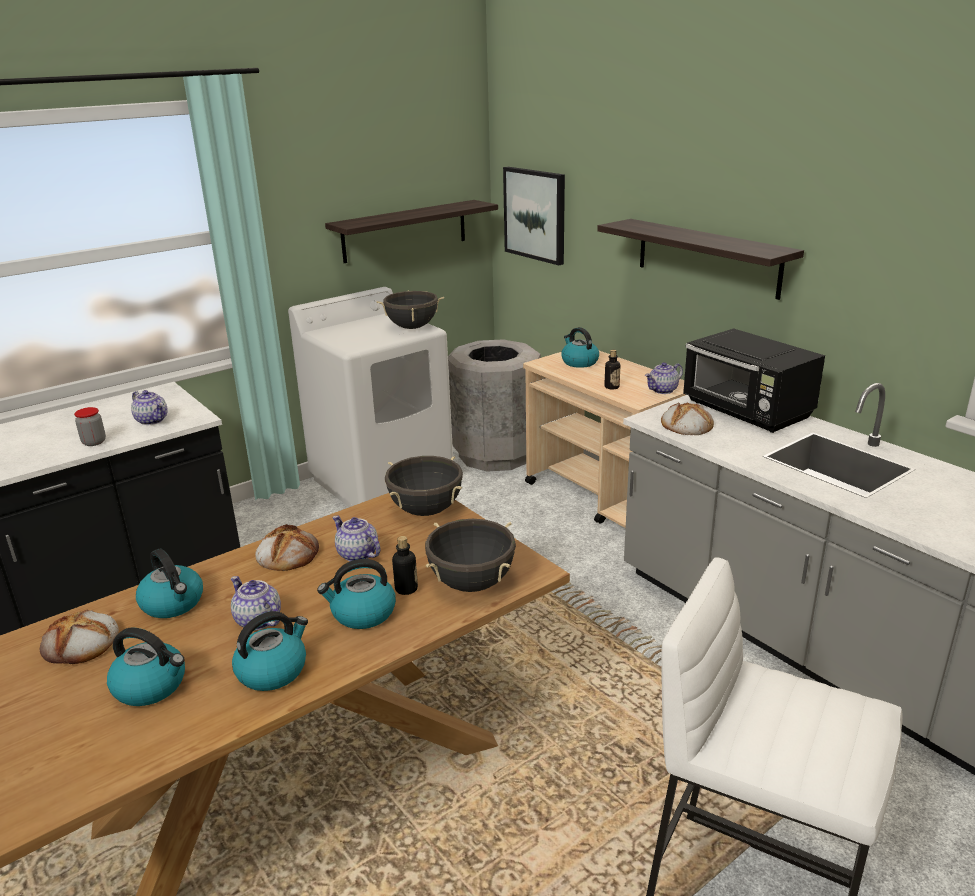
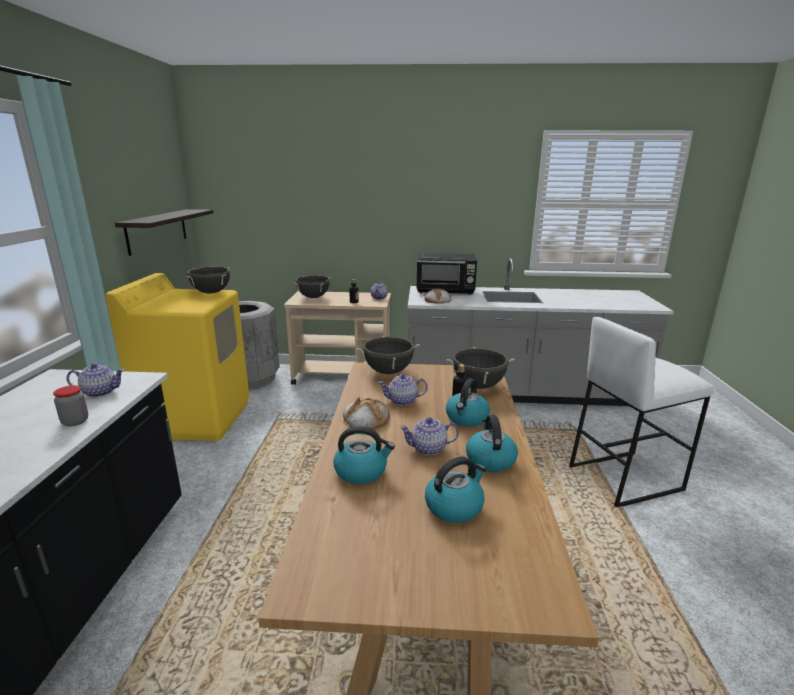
camera: 50 degrees left, 5 degrees down
(81, 643) = (357, 523): bread -> none
(383, 482) = (197, 418): white washing machine -> yellow washing machine
(535, 214) = (241, 214): picture -> none
(579, 362) = (313, 297): kettle -> black cooking pot
(707, 257) = (383, 221): shelf -> none

